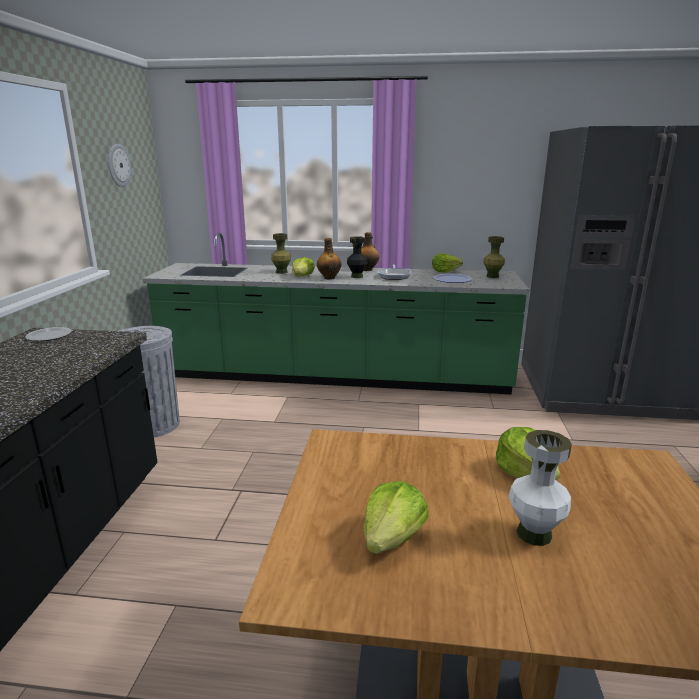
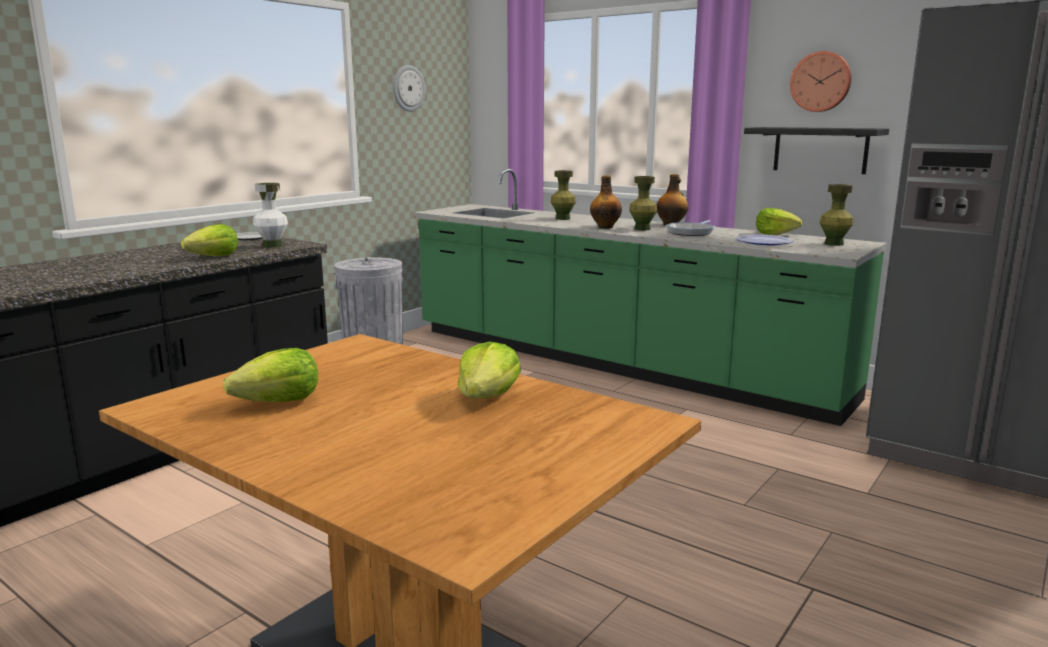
camera: 30 degrees right, 5 degrees down
(302, 276) = (577, 224): lettuce -> lettuce (214, 257)
(356, 276) = (642, 229): black vase -> green vase
(462, 163) = (821, 81): none -> wall clock
(462, 210) = (820, 150): none -> black shelf
(534, 534) = (398, 430): white vase -> white vase (272, 246)

